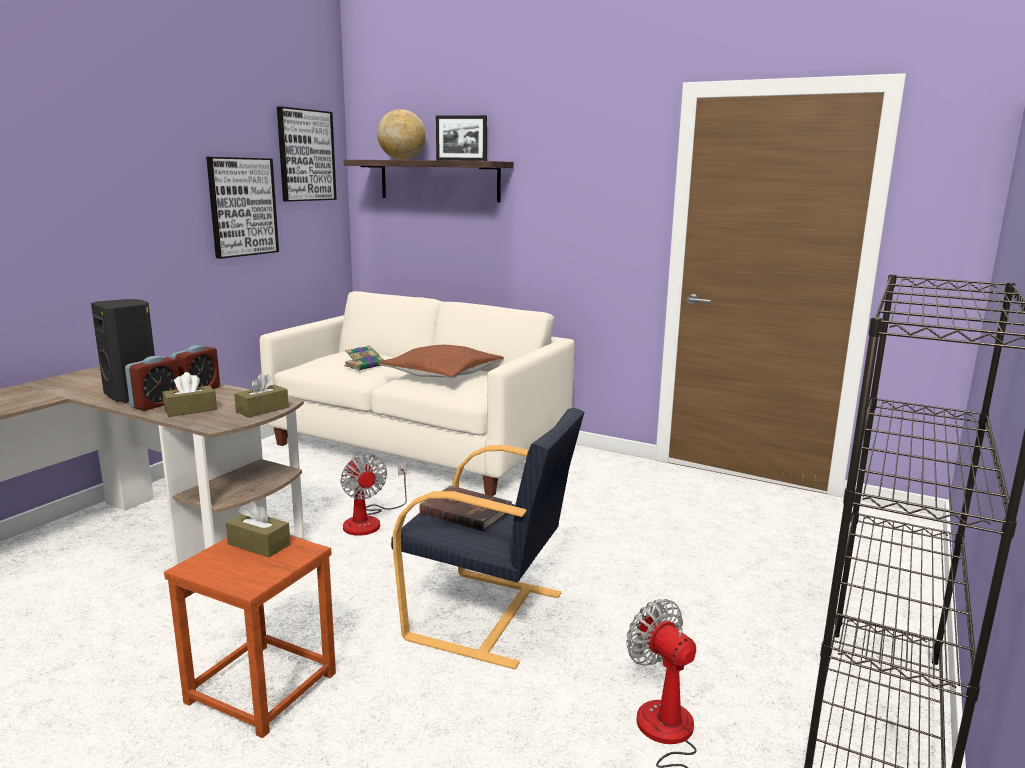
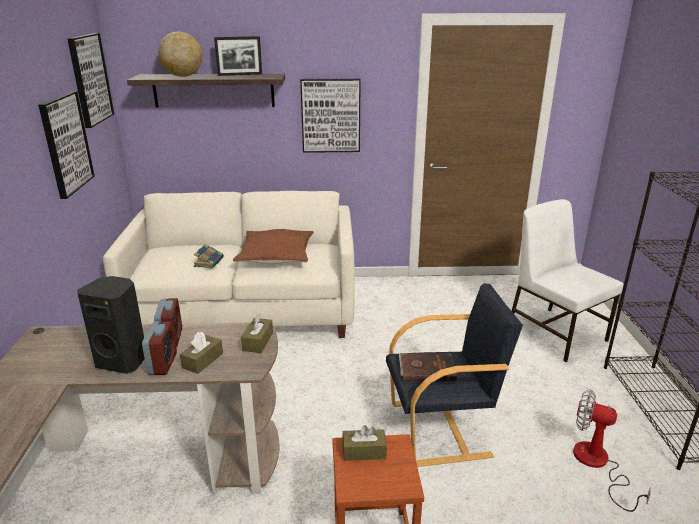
camera: 30 degrees left, 10 degrees up
(369, 520) = (287, 386): fan -> none
(563, 217) = (330, 115): none -> picture
(803, 571) = (555, 332): none -> white chair

